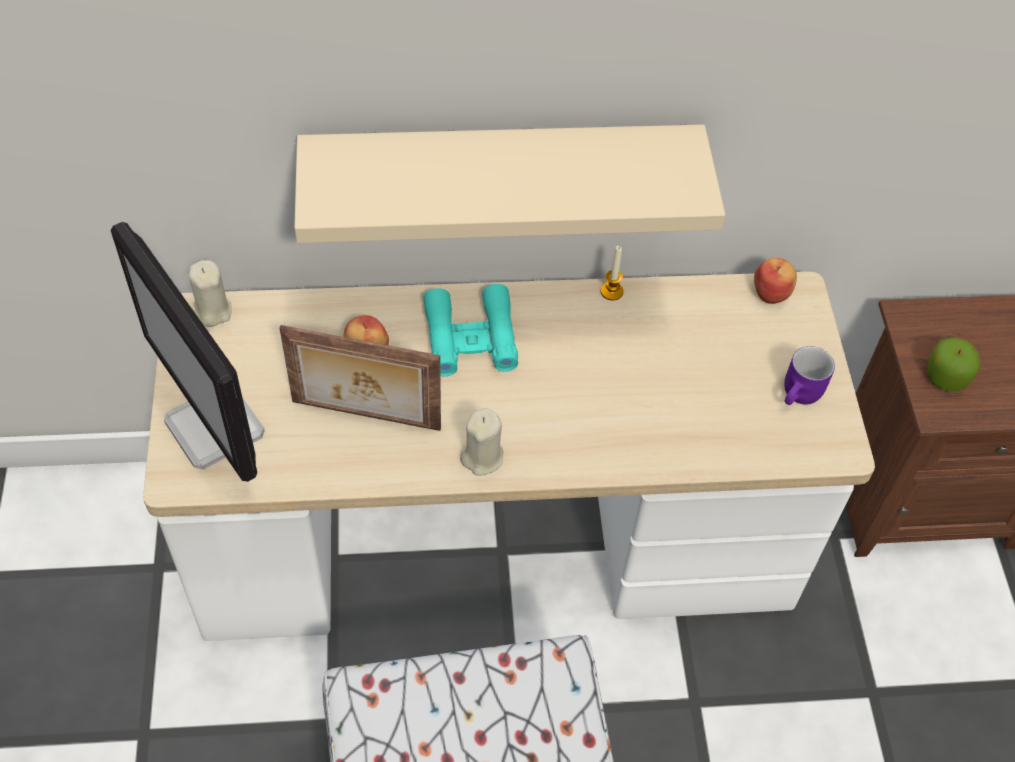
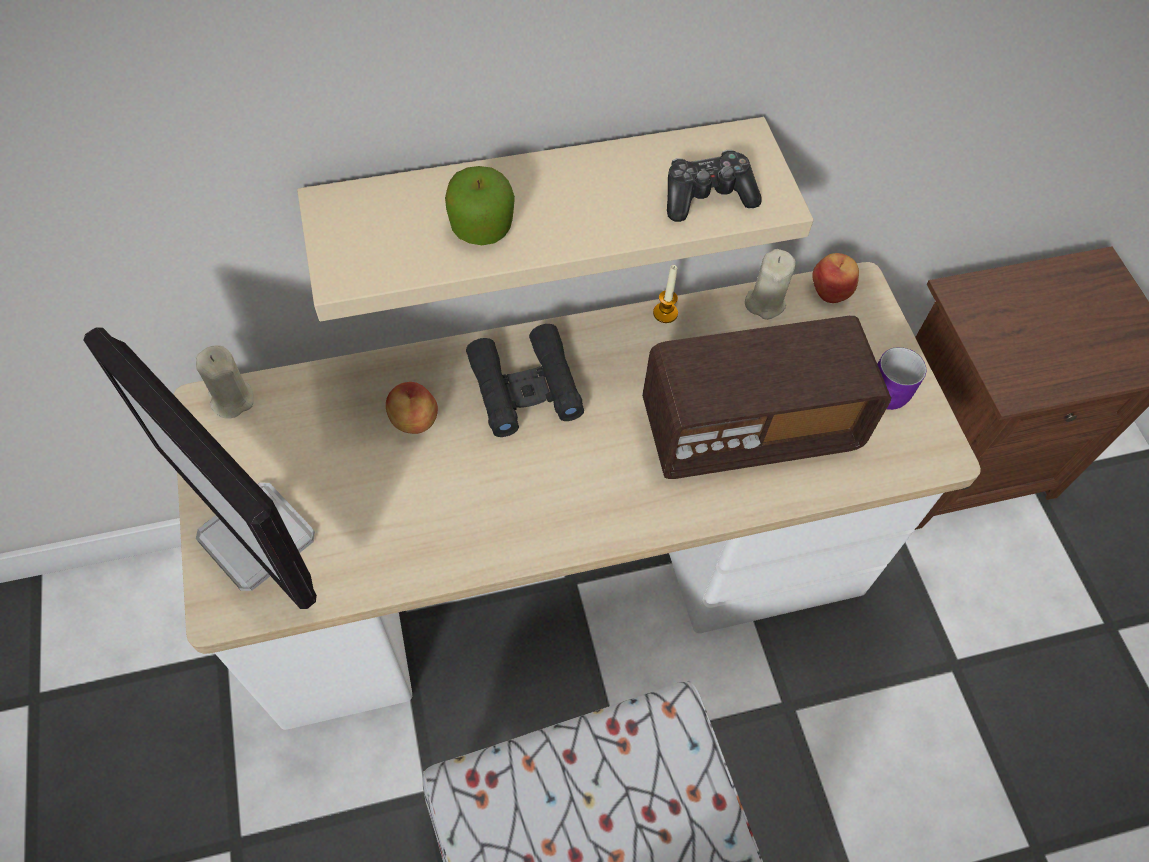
camera: 10 degrees left, 5 degrees up
(365, 417) = (426, 498): picture frame -> none
(470, 338) = (525, 388): turquoise binoculars -> black binoculars
(482, 457) = (565, 524): beige candle -> beige candle (765, 302)
(637, 184) = (707, 196): none -> game controller
(666, 402) = (749, 429): none -> radio
(946, 376) = (1013, 352): apple -> apple (482, 226)

